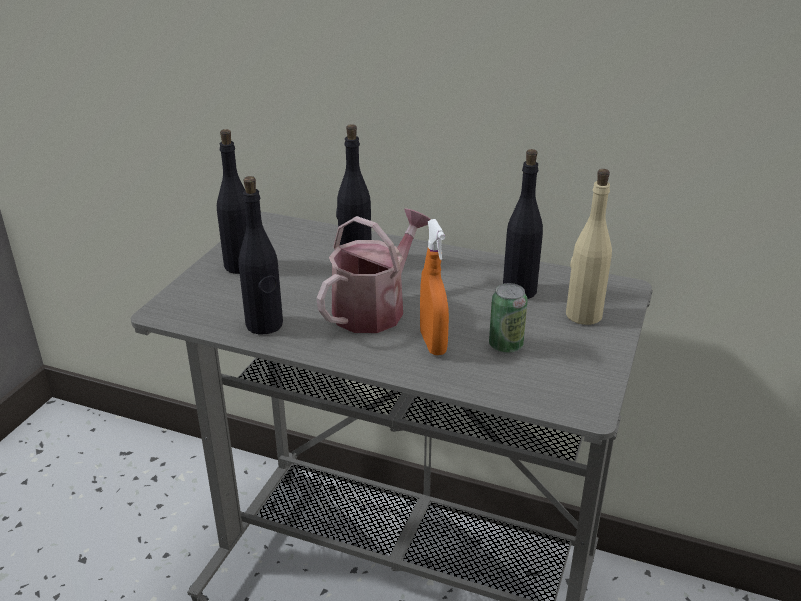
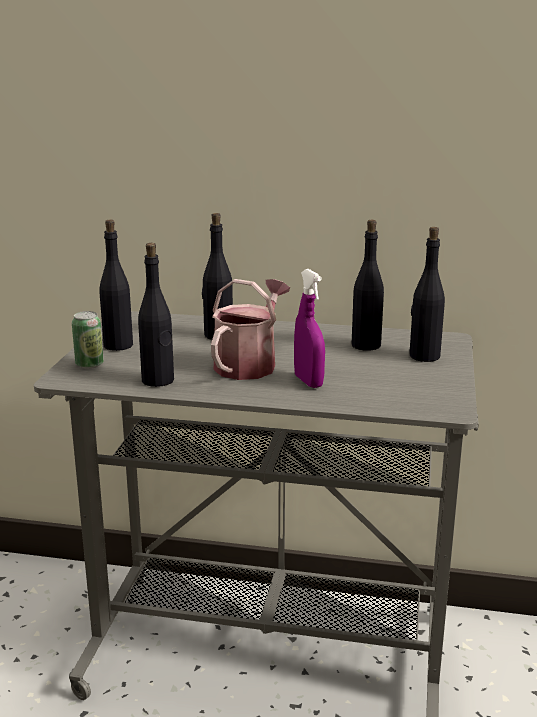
camera: 10 degrees left, 10 degrees down
(433, 343) = (308, 381): orange spray bottle -> purple spray bottle
(505, 345) = (369, 378): can -> can (89, 364)
(583, 315) = (424, 356): beige bottle -> black bottle

